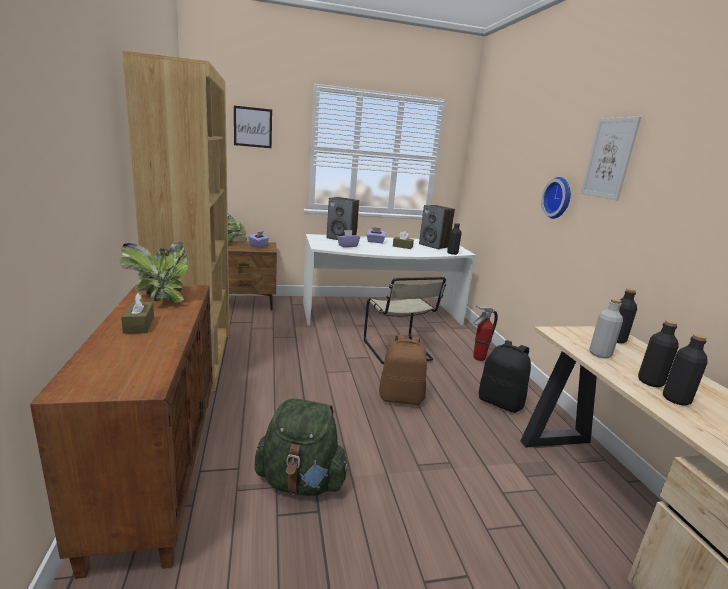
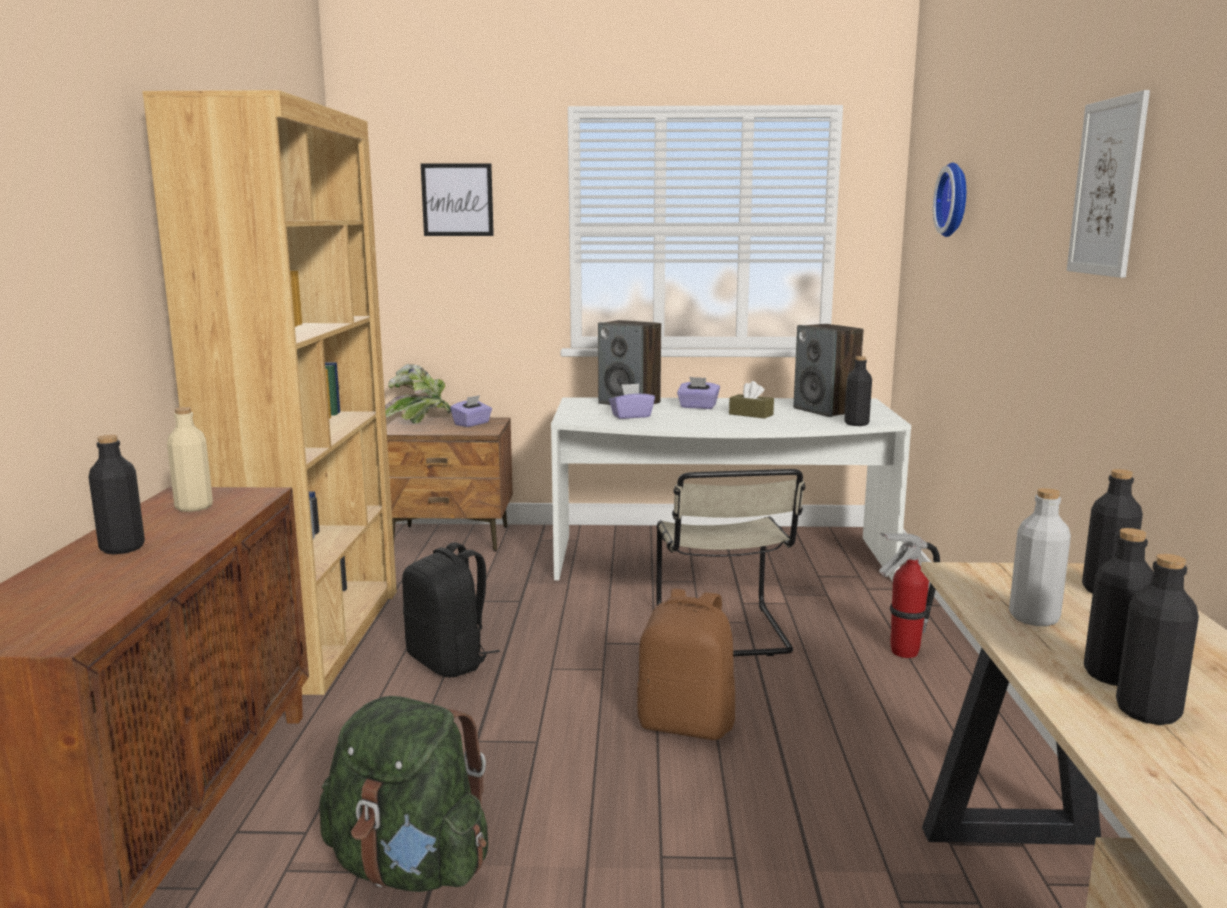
camera: 15 degrees right, 5 degrees down
(139, 325) = (122, 548): brown tissue box -> black bottle
(162, 297) = (194, 507): potted plant -> beige bottle
(500, 402) = (912, 745): black backpack -> black backpack (449, 662)
(559, 198) = (1037, 286): wall clock -> wall clock (956, 200)

